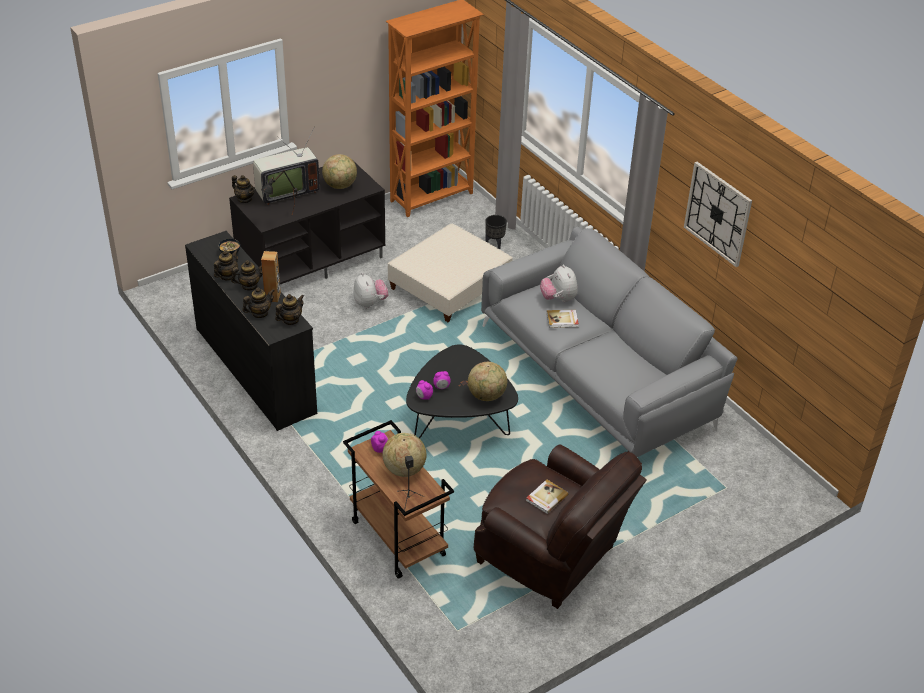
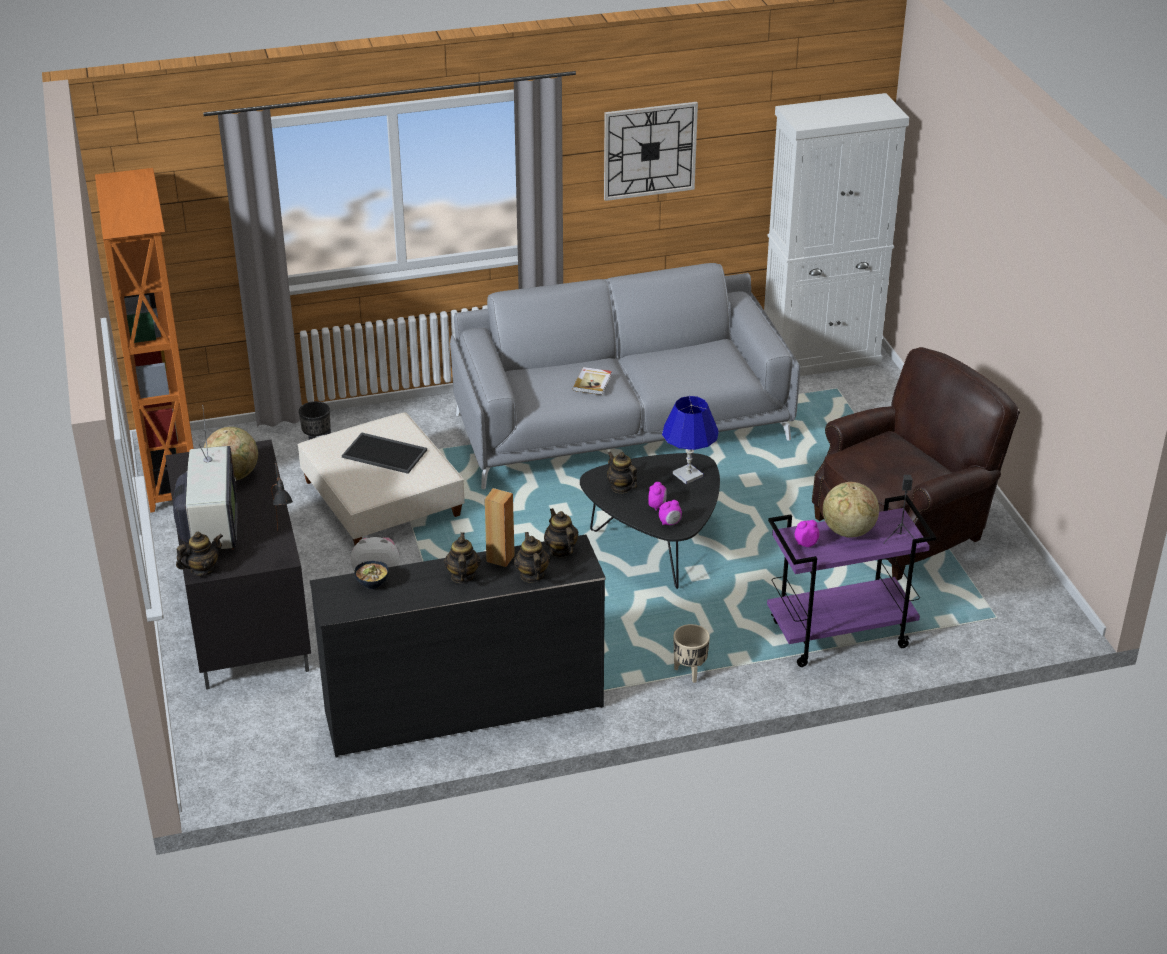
camera: 70 degrees left, 5 degrees down
(227, 276) = (427, 593): teapot -> teapot (621, 487)
(326, 465) = (690, 672): none -> beige planter
(397, 538) = (839, 636): brown cart -> purple cart
(457, 259) = (386, 453): none -> tray
(487, 395) = (688, 475): globe -> blue table lamp
(546, 497) = (900, 456): book -> none
(558, 299) = (551, 377): plush toy -> none
(767, 470) = (820, 357): none -> white cabinet

